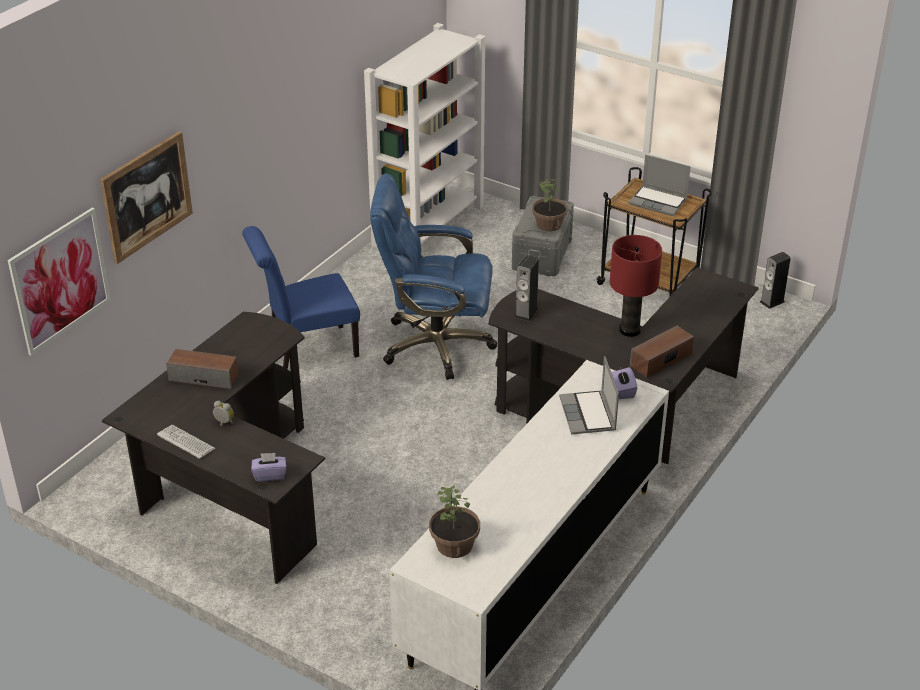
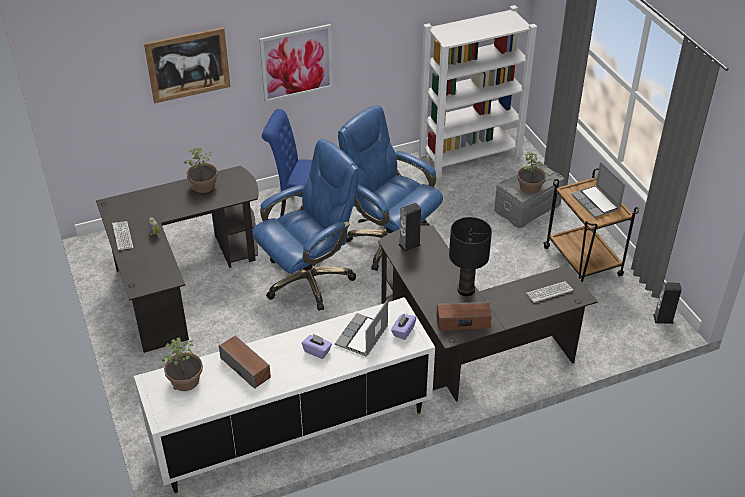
camera: 35 degrees right, 5 degrees up
(60, 280) = (102, 101): picture -> picture (297, 63)
(204, 377) = (174, 199): speaker -> speaker (245, 367)
(224, 349) = (204, 186): none -> potted plant
(270, 475) = (143, 280): purple tissue box -> purple tissue box (317, 351)
(387, 420) = (308, 279): none -> blue office chair
(629, 330) = (466, 289): red table lamp -> black table lamp
(708, 298) = (549, 292): none -> keyboard

